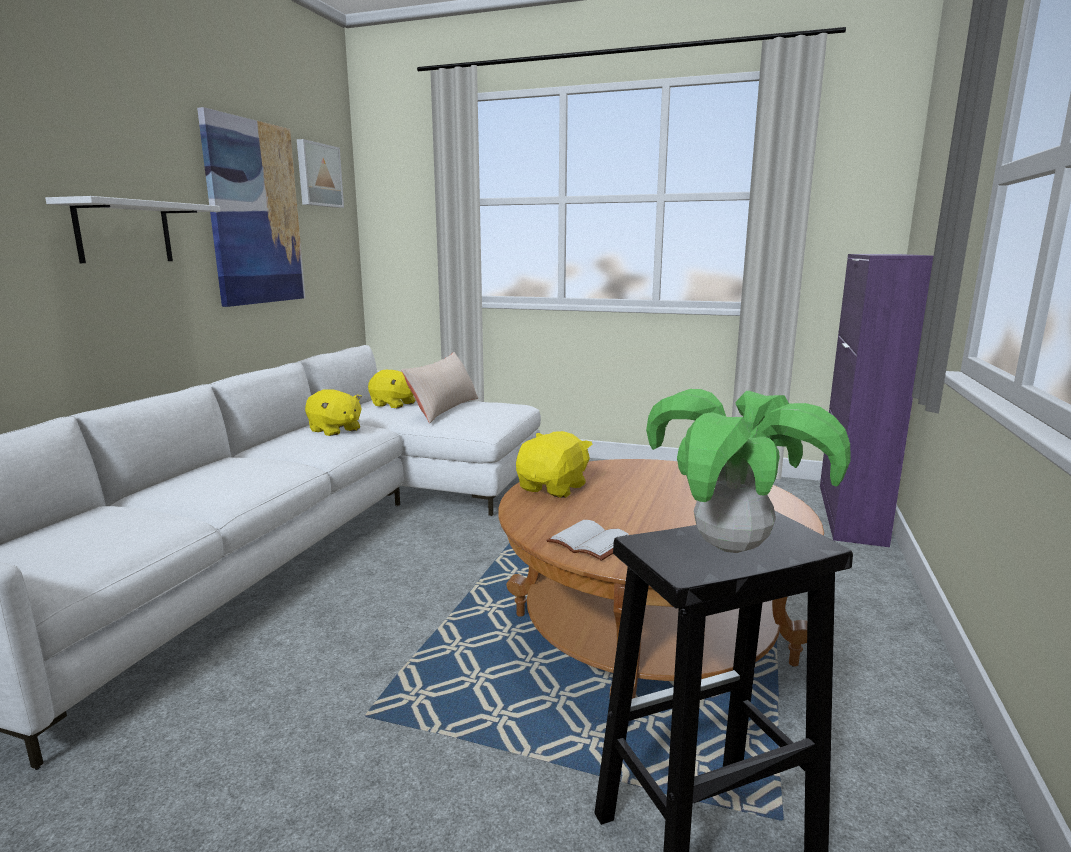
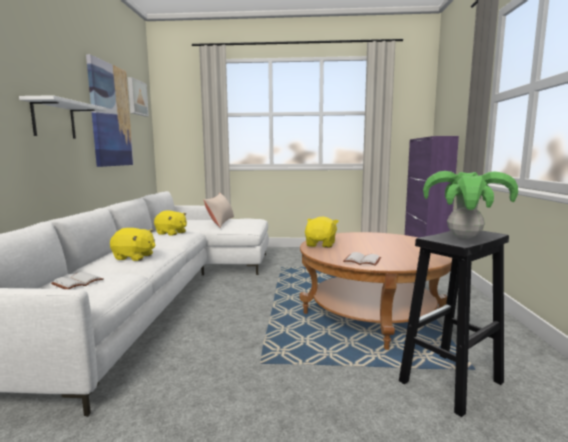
camera: 15 degrees left, 5 degrees down
(82, 532) = (77, 283): none -> white book
(394, 404) = (191, 221): yellow plush toy -> yellow plush toy (134, 257)

